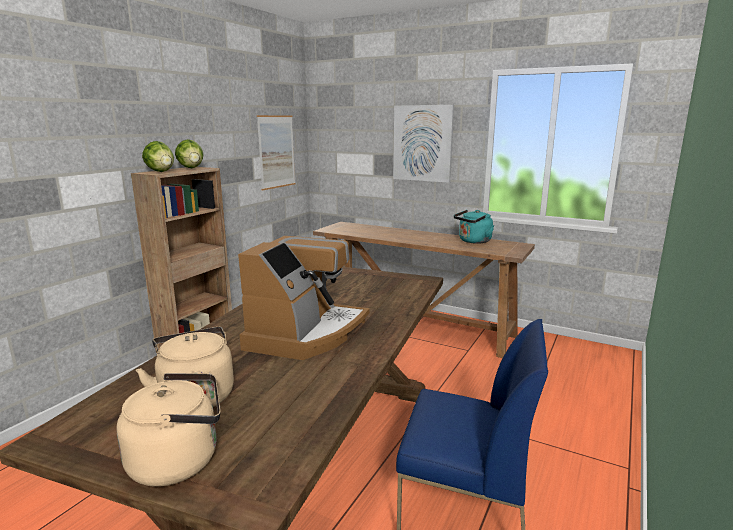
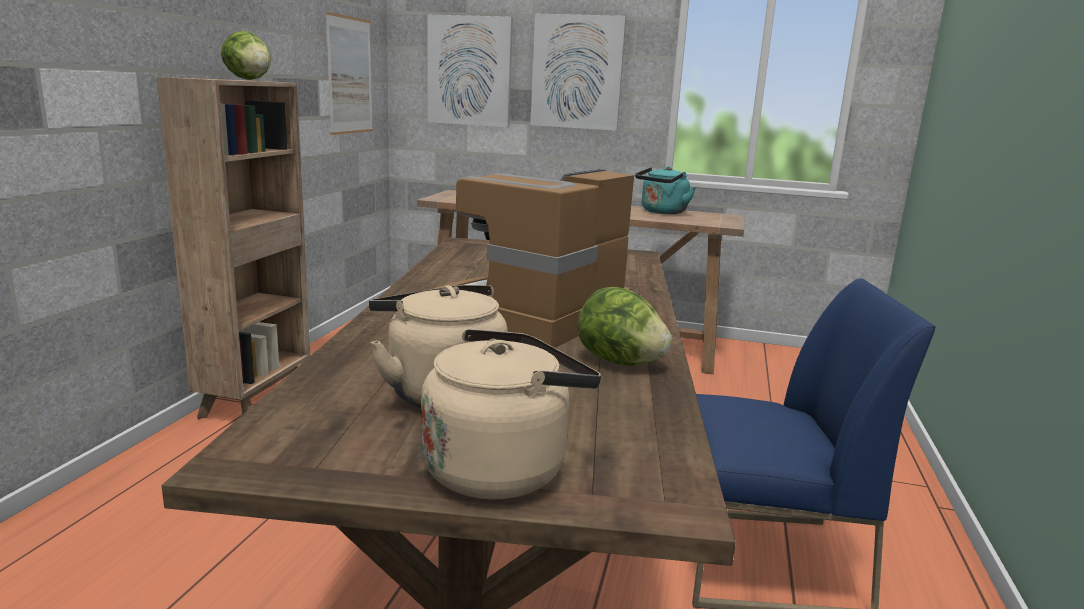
camera: 15 degrees left, 0 degrees up
(161, 172) = (209, 78): lettuce -> lettuce (619, 362)
(306, 334) = (533, 315): coffee machine -> coffee machine turned 150 degrees counterclockwise
(355, 144) = (469, 71): none -> picture

